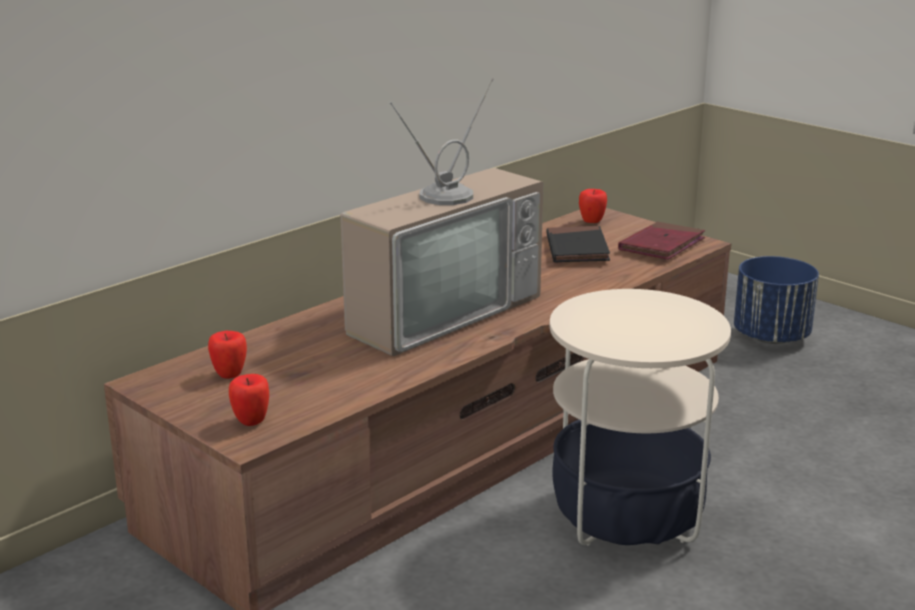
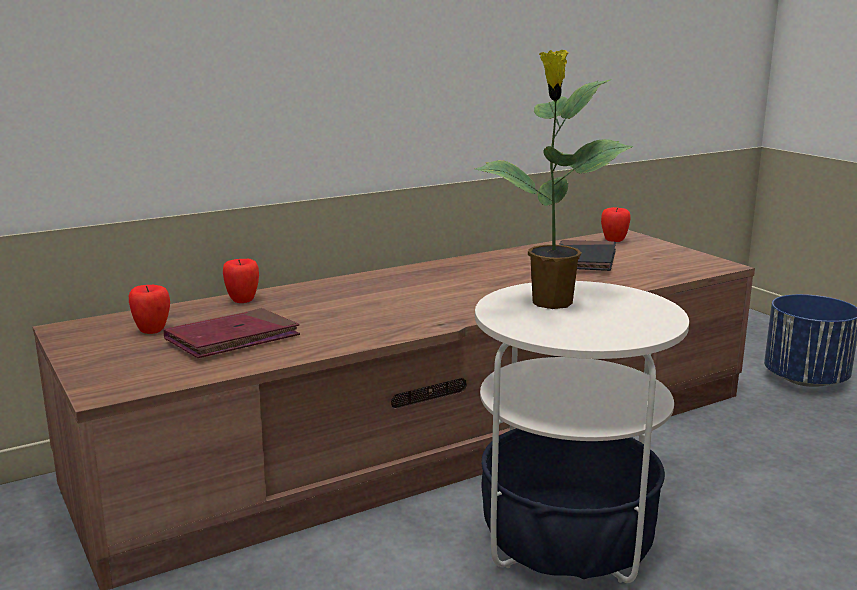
camera: 15 degrees right, 5 degrees down
(251, 421) = (129, 373): apple -> apple (242, 300)
(437, 310) = (403, 297): television -> none
(610, 316) = (550, 303): none -> potted plant
(661, 245) = (676, 264): red book -> red book (233, 339)

